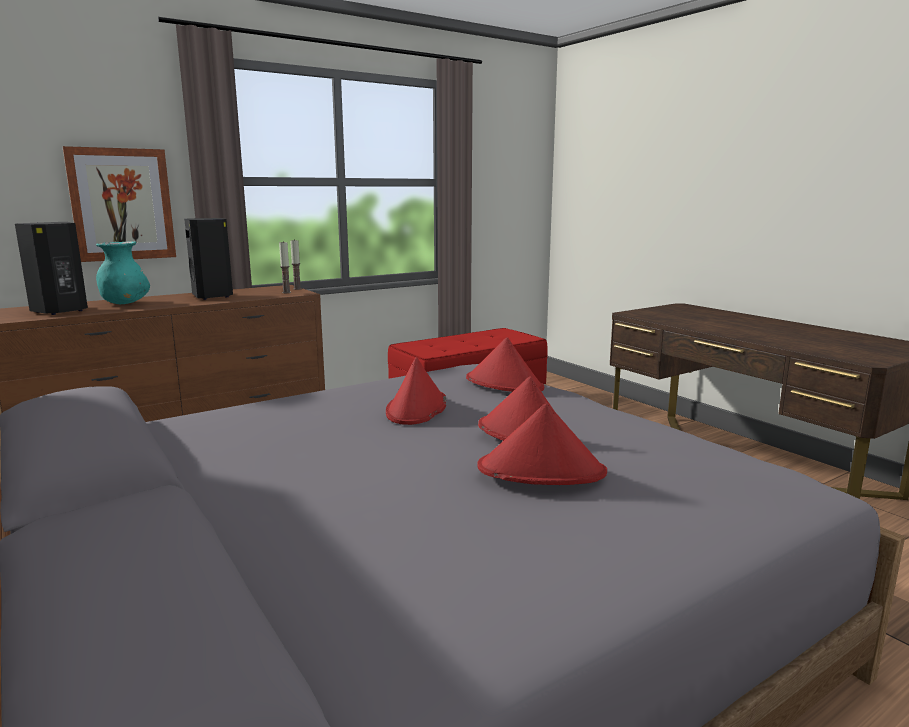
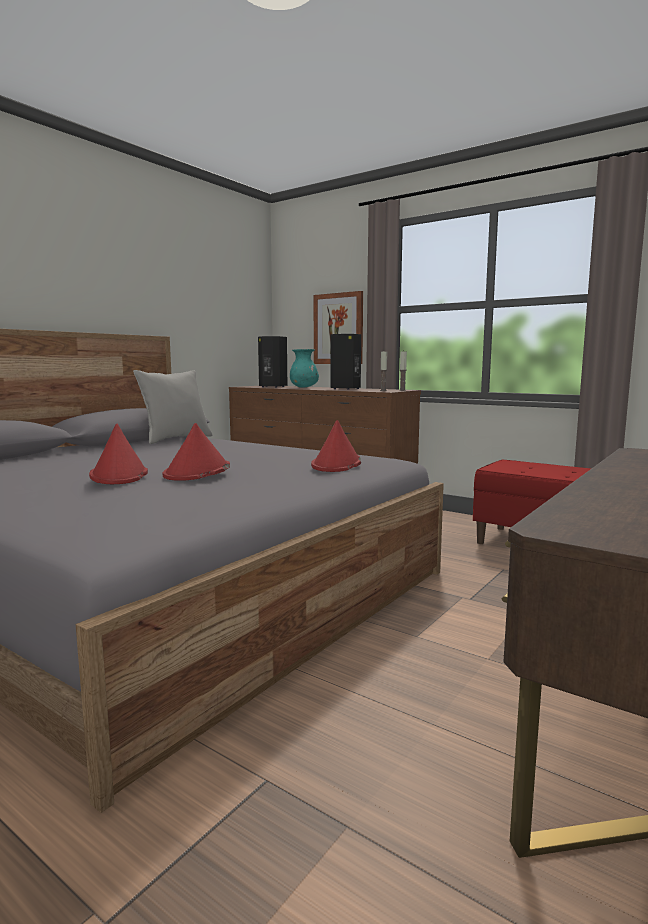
camera: 70 degrees right, 5 degrees down
(155, 438) = (176, 439): none -> grey pillow
(416, 409) = (254, 458): red hat -> none

